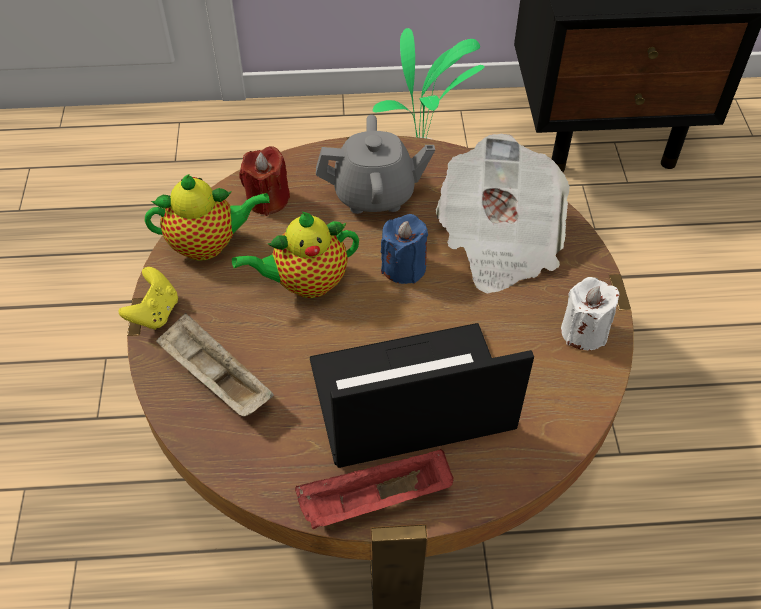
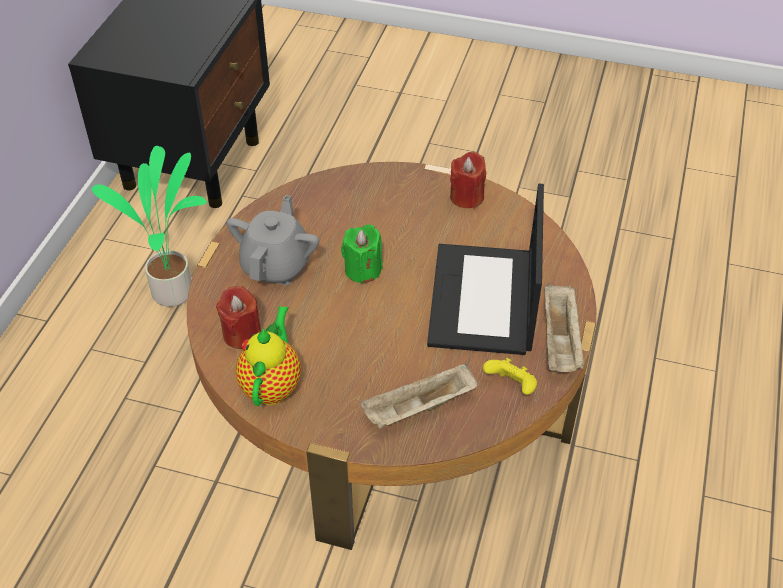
camera: 70 degrees left, 5 degrees down
(155, 313) = (332, 436): yellow game controller -> yellow game controller (511, 386)
(306, 283) = (349, 331): teapot -> none
(374, 501) = (560, 341): red tray -> beige tray
(404, 267) = (363, 270): blue candle -> green candle
(499, 240) = (364, 211): newspaper -> none
(584, 332) = (466, 197): white candle -> red candle

